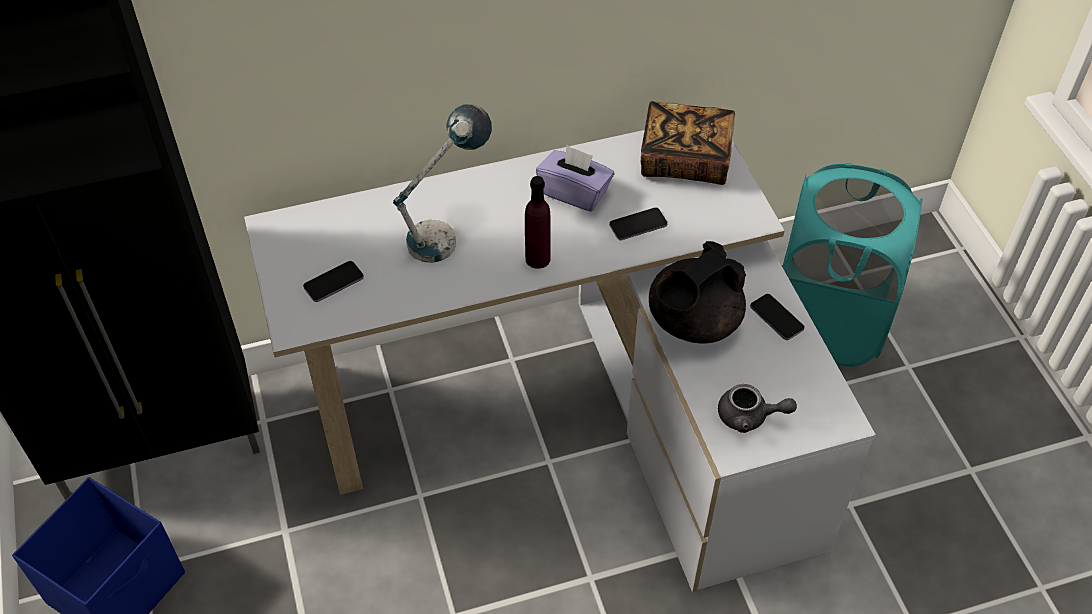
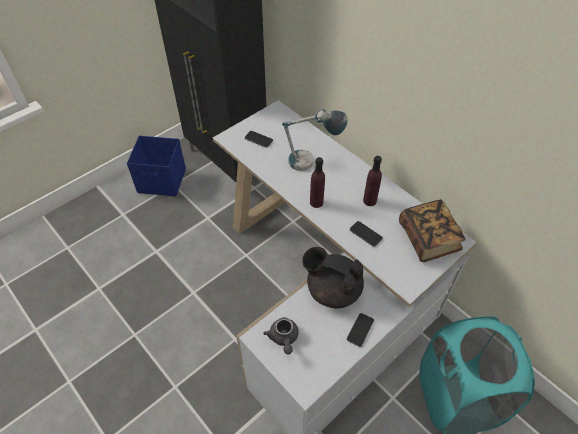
camera: 65 degrees right, 0 degrees up
(575, 192) = (369, 201): purple tissue box -> purple bottle

